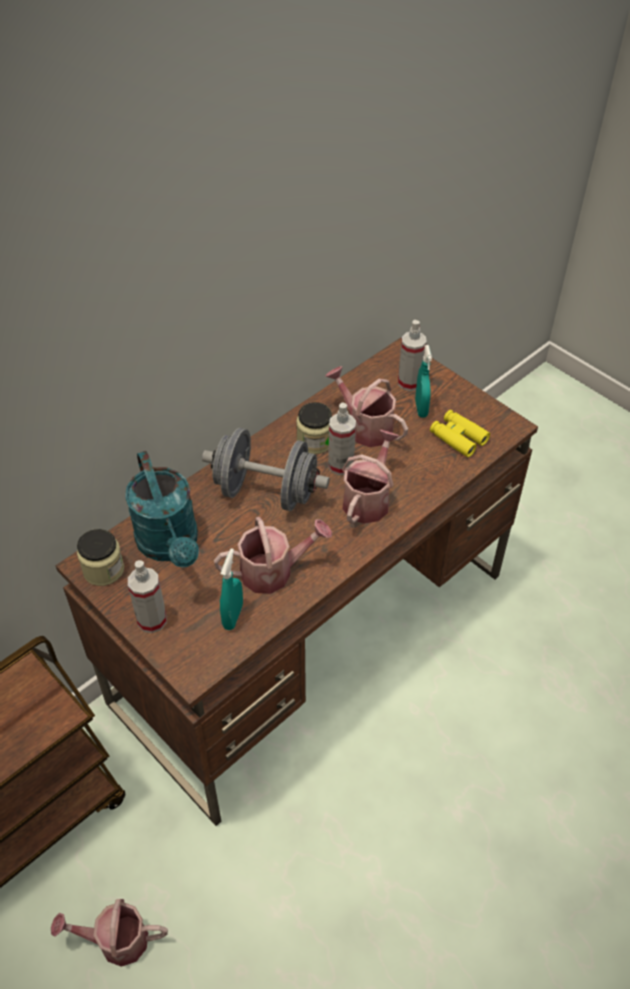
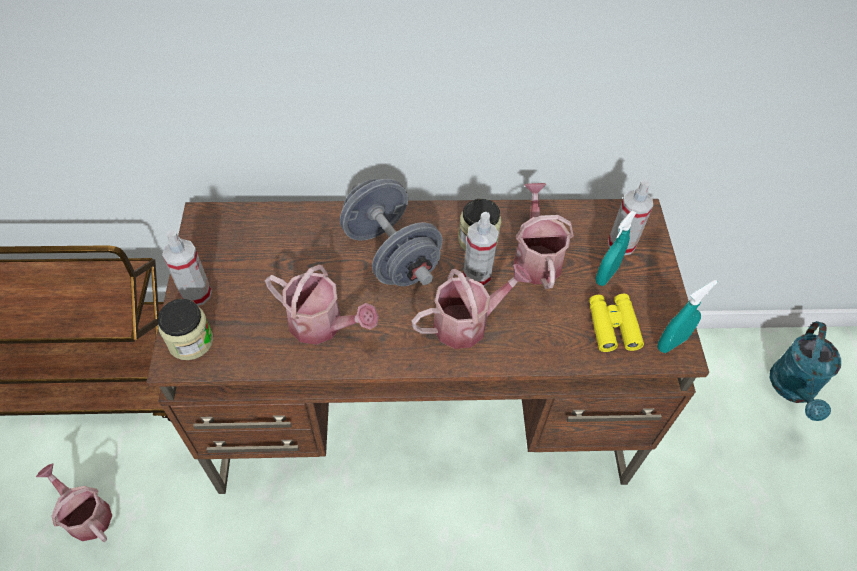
camera: 40 degrees right, 5 degrees up
(103, 570) = (210, 229): jar -> jar (191, 341)
(171, 545) = (274, 246): turquoise watering can -> turquoise watering can (793, 390)
(233, 616) = (252, 338): turquoise spray bottle -> turquoise spray bottle (671, 343)

